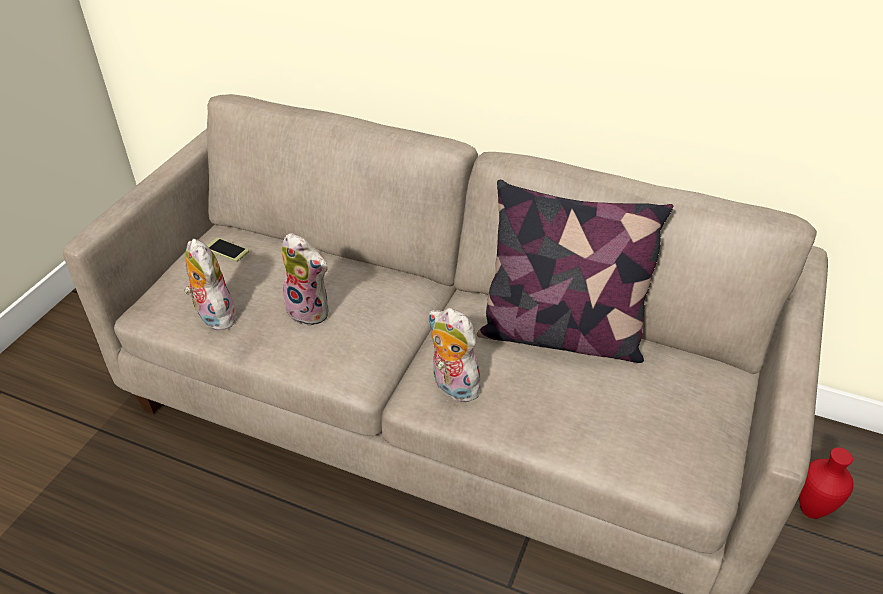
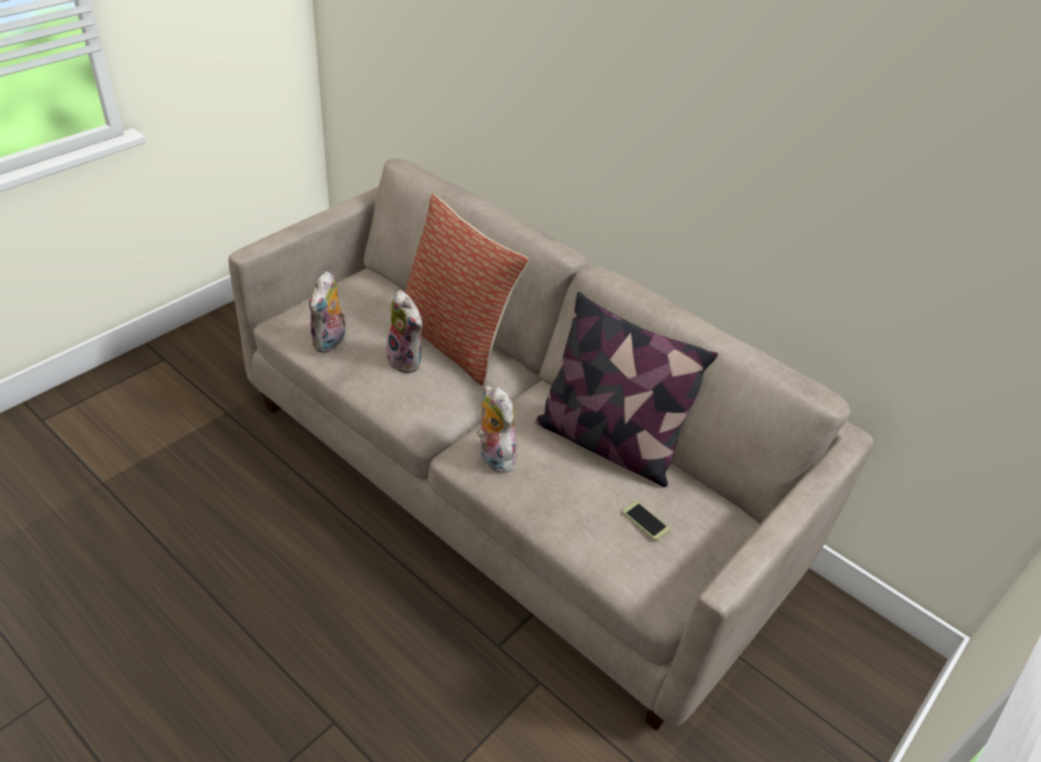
camera: 15 degrees right, 0 degrees up
(213, 315) = (330, 342): plush toy -> plush toy turned 150 degrees counterclockwise
(227, 250) = (364, 292): phone -> phone (645, 521)
(350, 274) = (454, 340): none -> pillow
(812, 510) = (806, 679): red vase -> none

